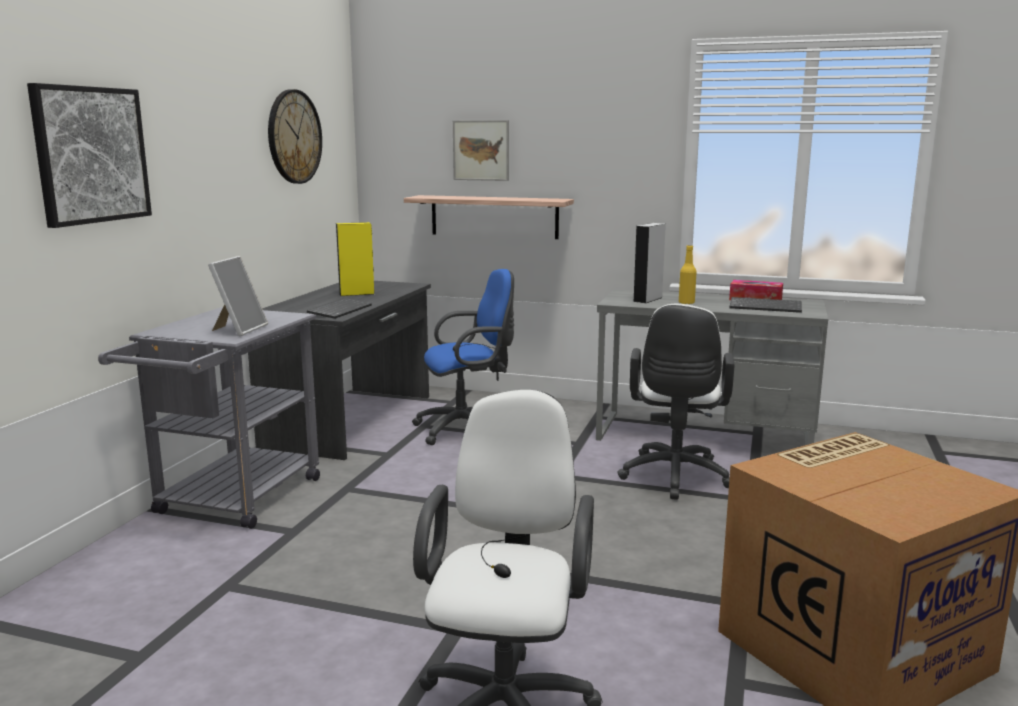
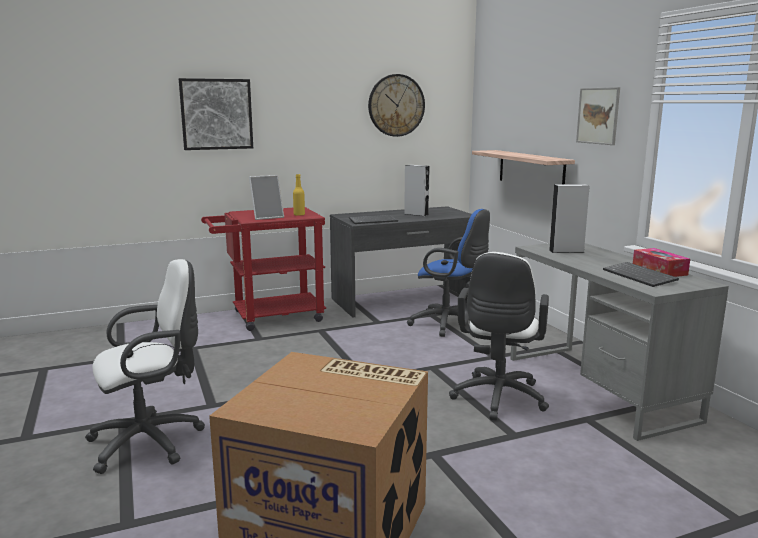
camera: 50 degrees right, 0 degrees up
(231, 501) = (269, 317): grey cart -> red cart
(356, 294) = (416, 214): yellow speaker -> grey speaker
(481, 150) = (527, 117): picture -> picture (598, 116)
(674, 478) = (498, 400): white office chair -> white office chair turned 45 degrees counterclockwise
(686, 303) = (585, 259): yellow bottle -> yellow bottle (299, 215)

